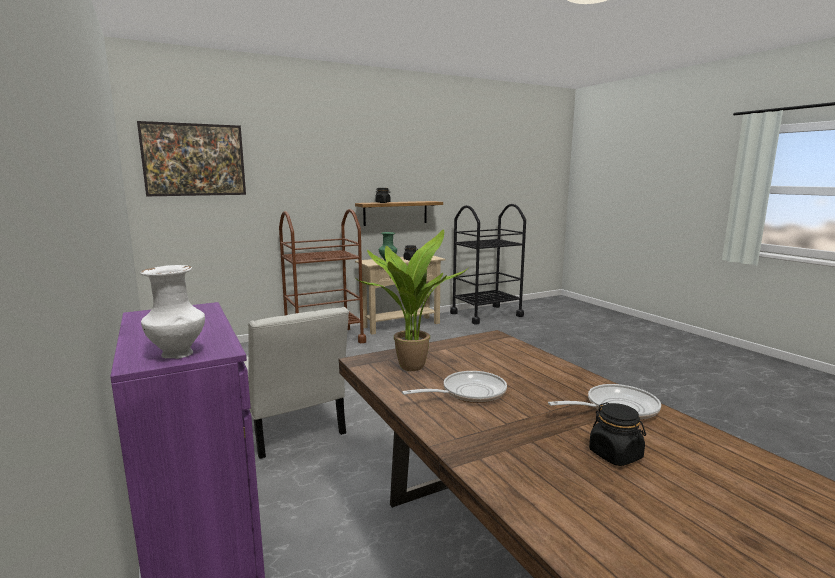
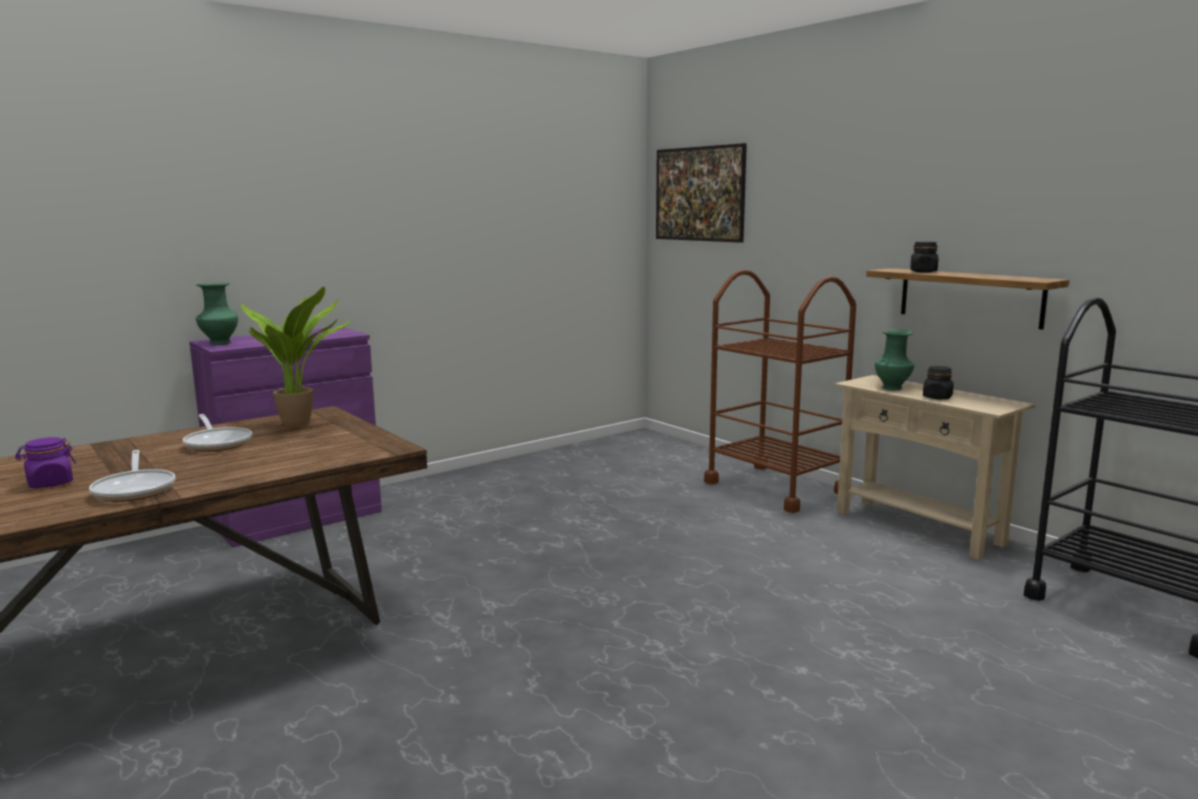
camera: 80 degrees right, 0 degrees up
(178, 354) = (219, 343): white vase -> green vase
(292, 430) = (483, 515): white chair -> none
(615, 455) = (50, 483): black jar -> purple jar

